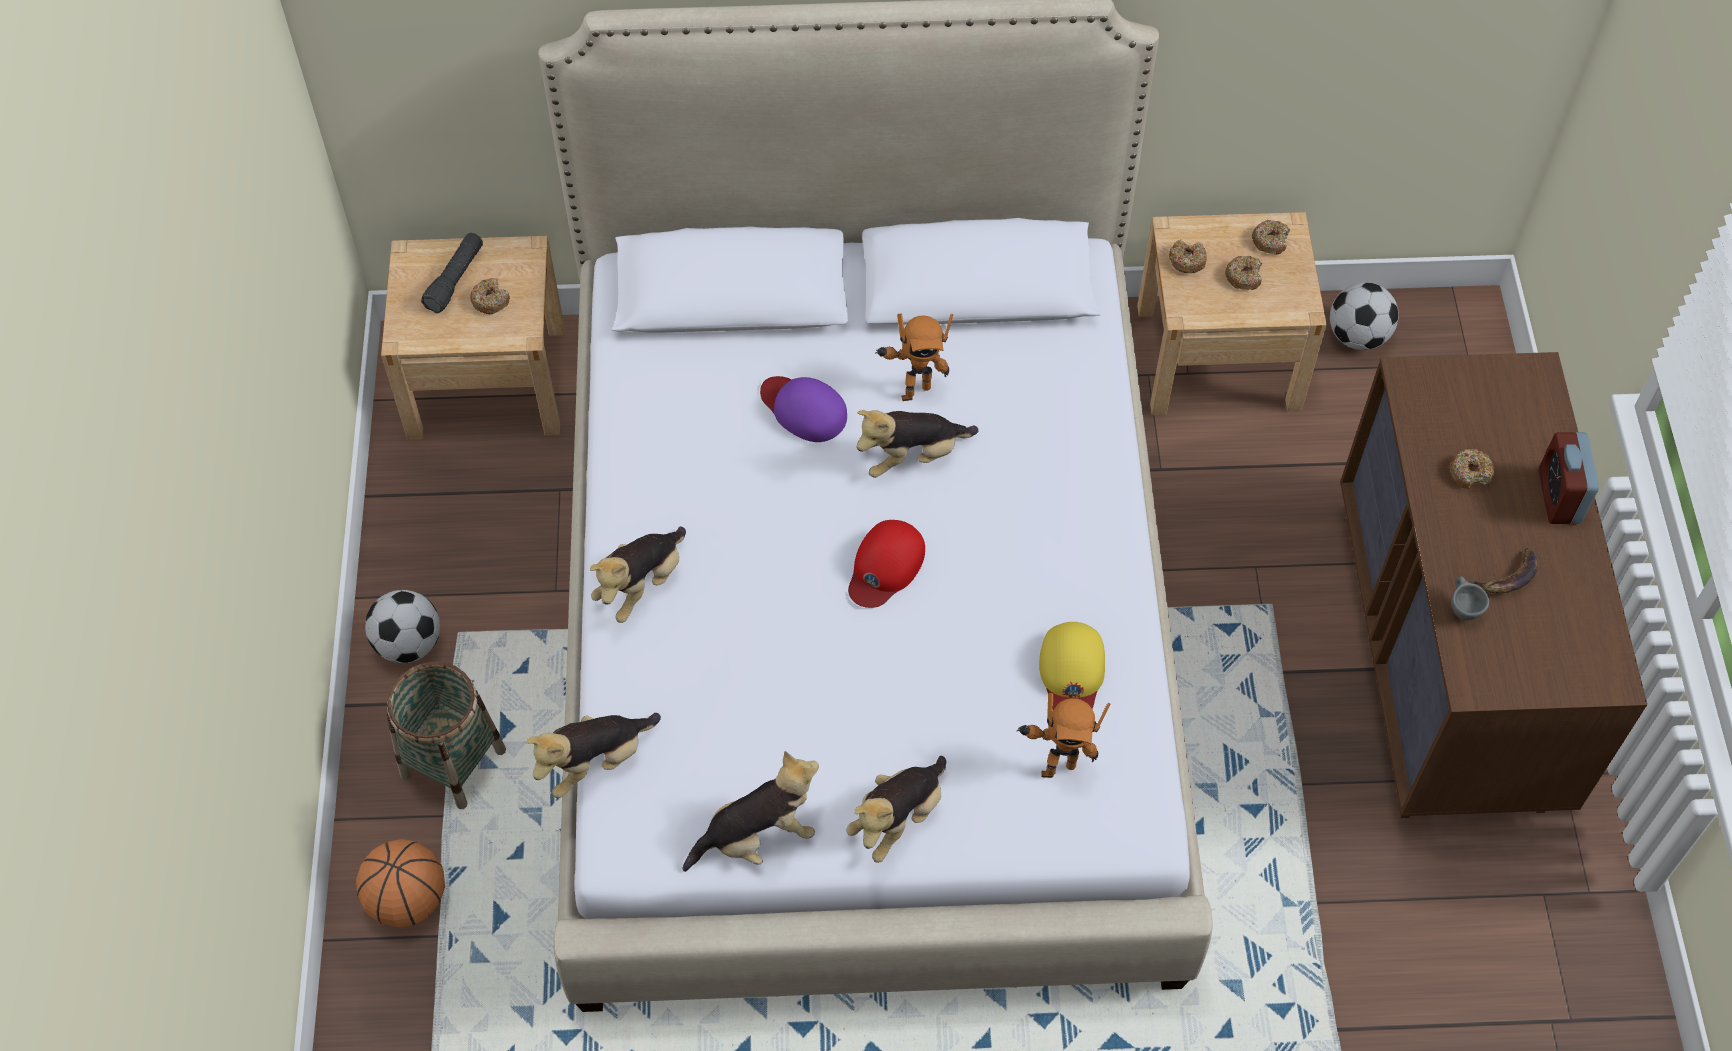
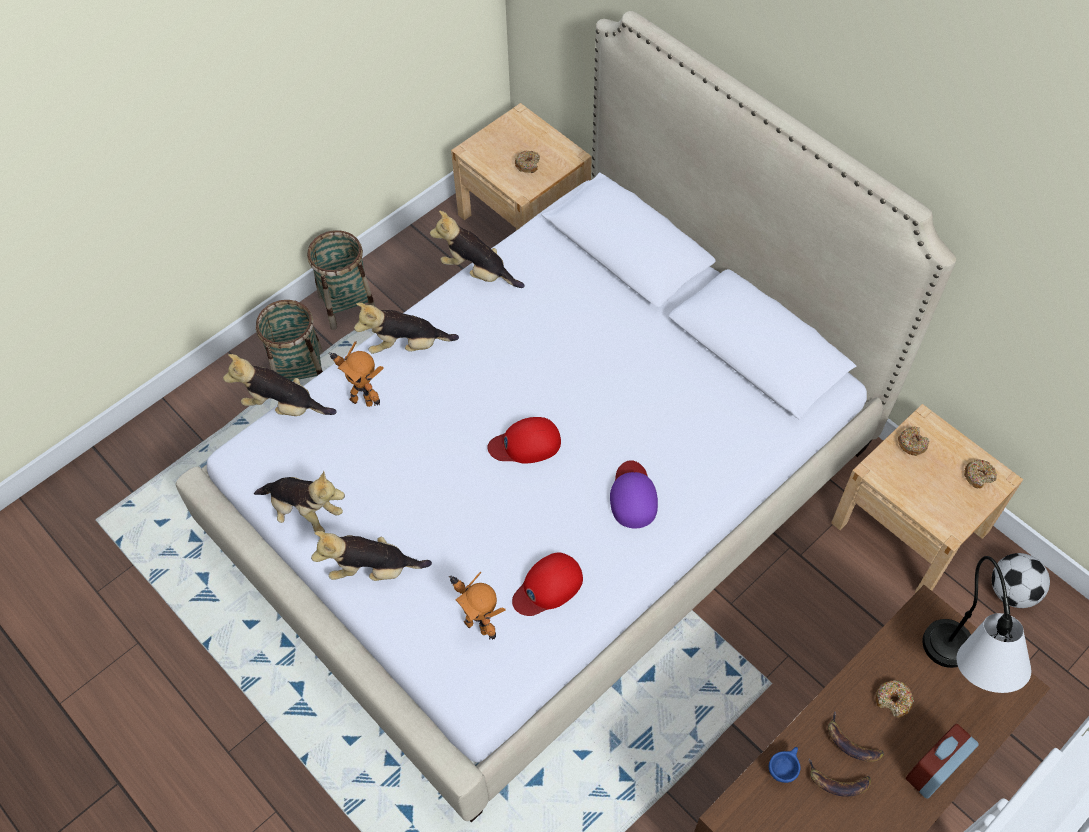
camera: 50 degrees right, 0 degrees up
(408, 644) = (347, 305): football -> basket
(408, 900) = (211, 414): basketball -> none
(455, 279) = (525, 142): black flashlight -> none
(803, 409) = (588, 332): purple cap -> purple cap (633, 496)
(912, 456) = (610, 403): plush toy -> plush toy (477, 272)
(913, 389) = (654, 371): toy robot -> toy robot (362, 399)
(1072, 672) = (548, 586): yellow cap -> red cap
(1243, 277) = (936, 481): donut -> none
(1461, 608) = (783, 768): grey cup -> blue cup
(1482, 537) = (851, 743): none -> banana
(1489, 408) = (956, 676): none -> table lamp

